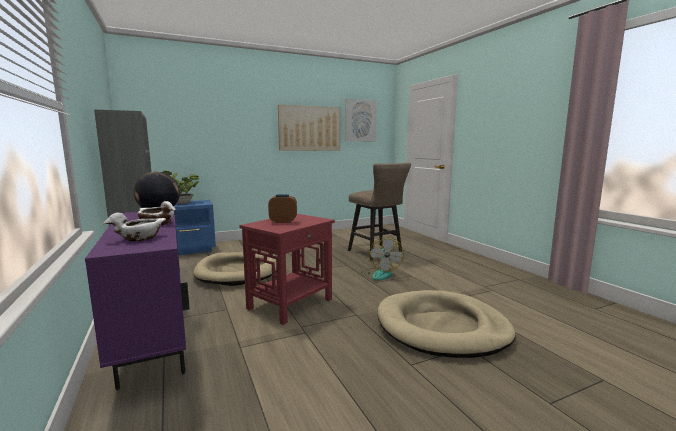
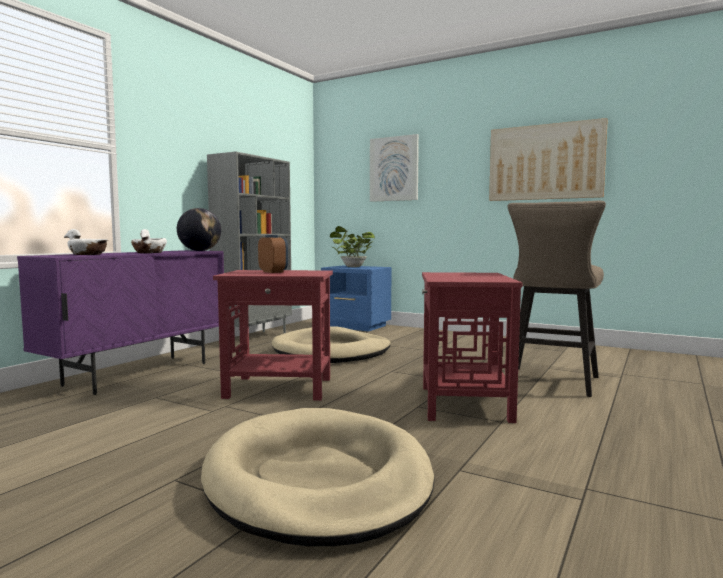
camera: 55 degrees right, 5 degrees down
(360, 120) = (656, 137): picture -> picture (394, 169)
(380, 274) = (463, 403): fan -> red side table

